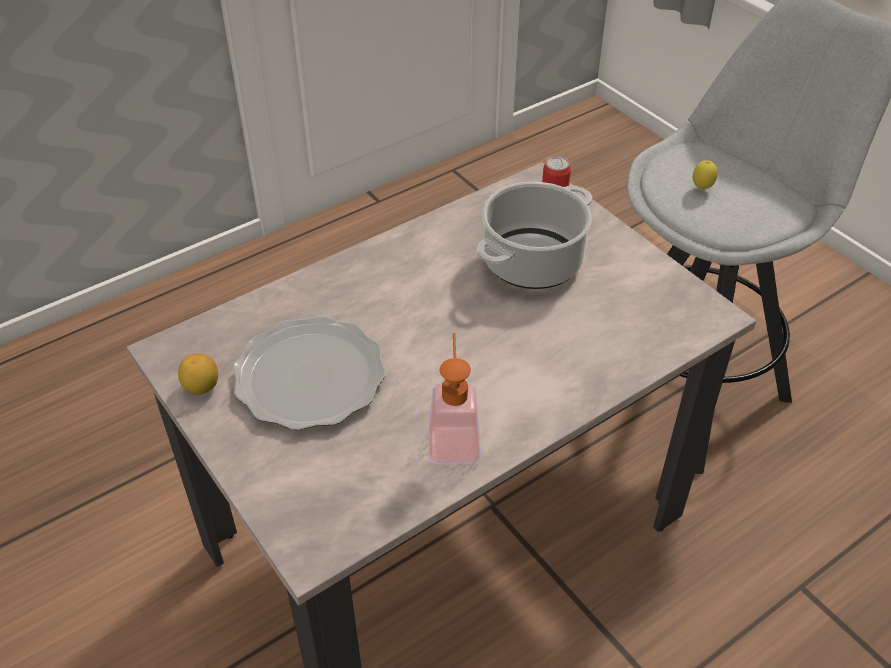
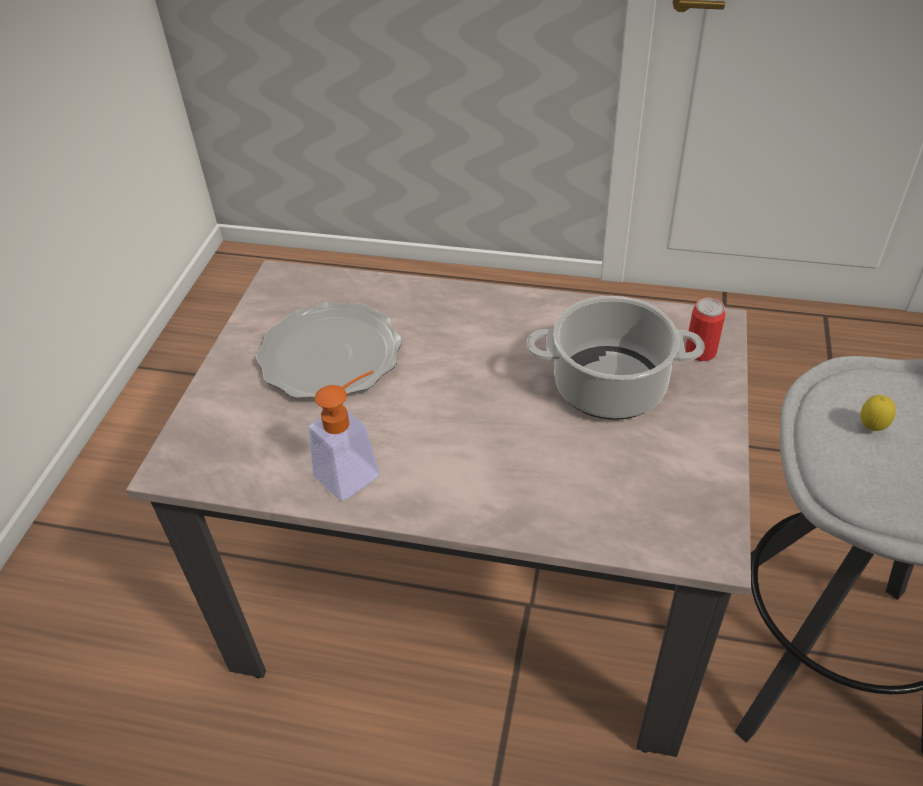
camera: 50 degrees right, 0 degrees up
(202, 387) = (264, 315): lemon -> none

